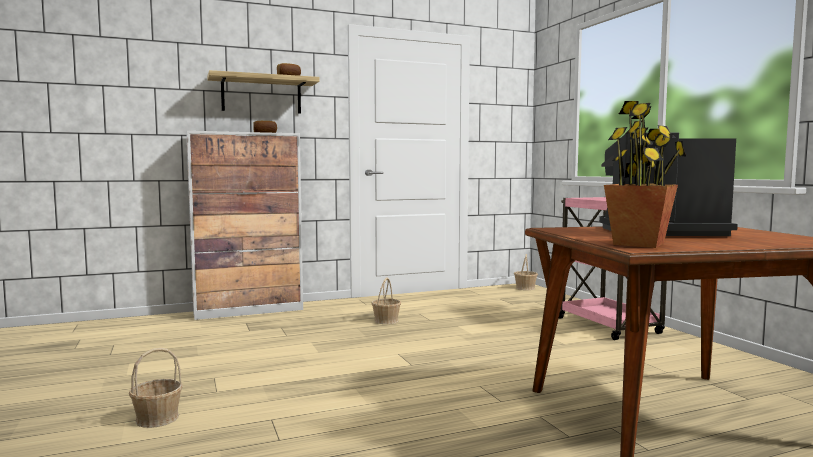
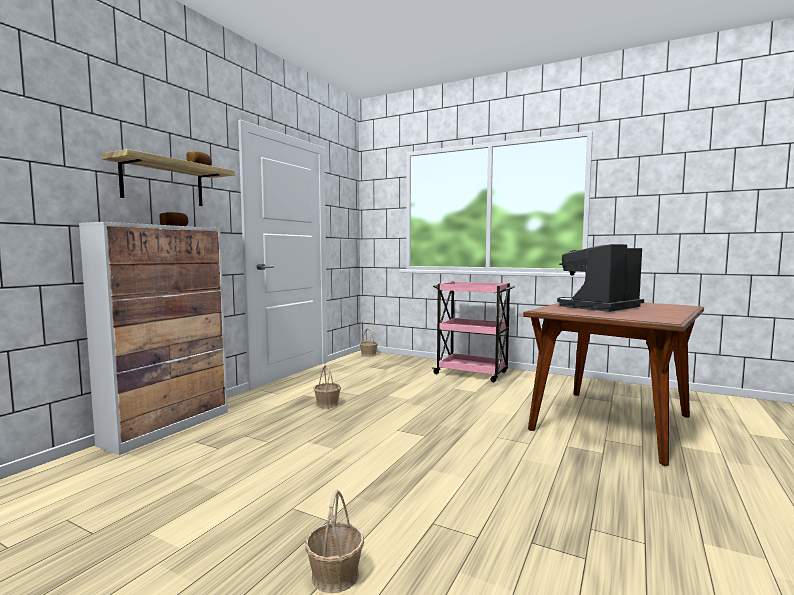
camera: 40 degrees left, 0 degrees up
(638, 244) = (645, 317): potted plant -> none

